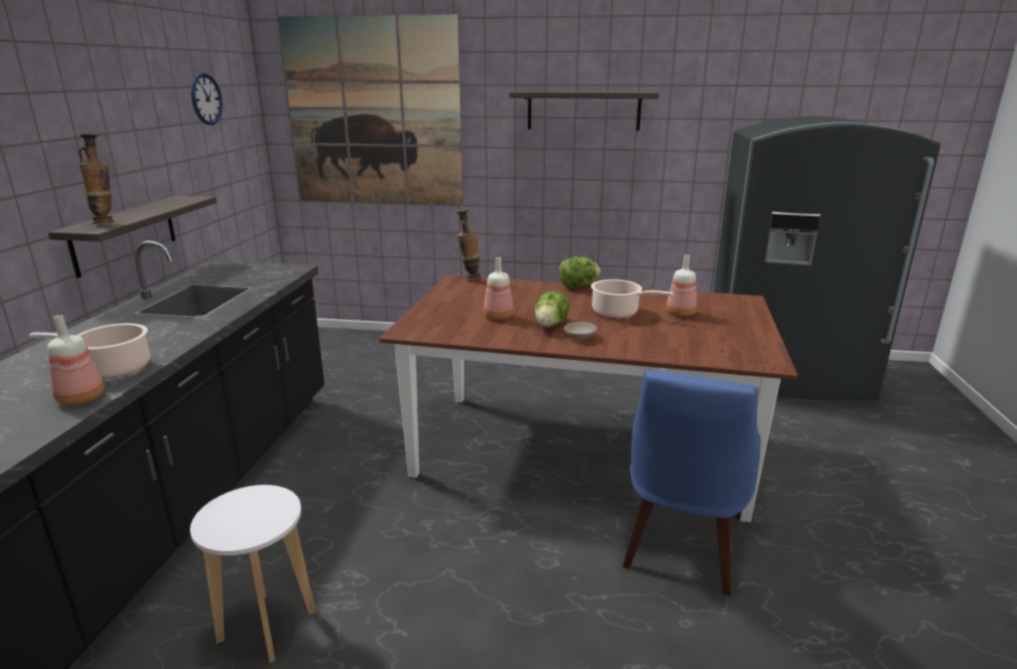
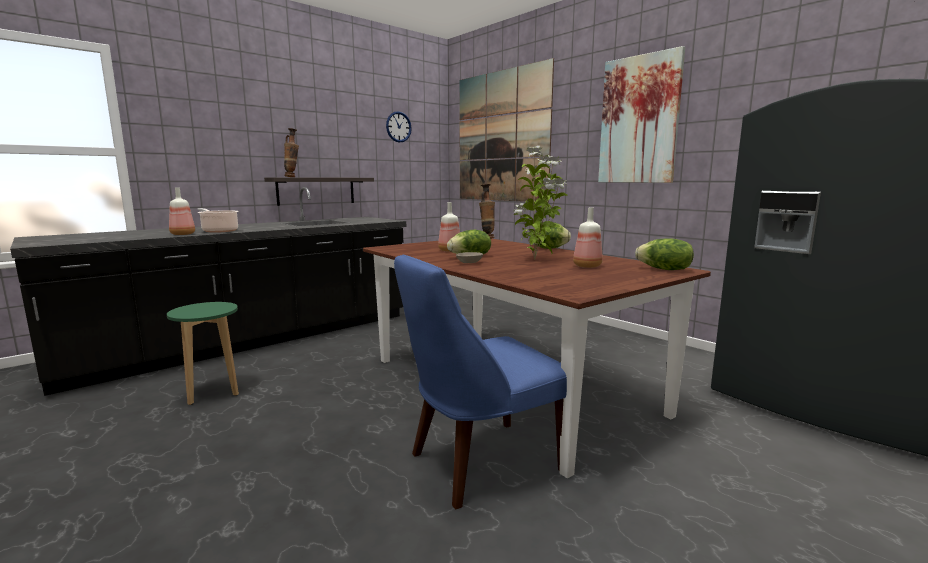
camera: 40 degrees right, 10 degrees down
(267, 626) = (212, 392): white stool -> green stool
(583, 110) = (639, 120): shelf -> picture
(618, 313) = (536, 259): cooking pot -> potted plant
(737, 303) = (664, 269): none -> lettuce

